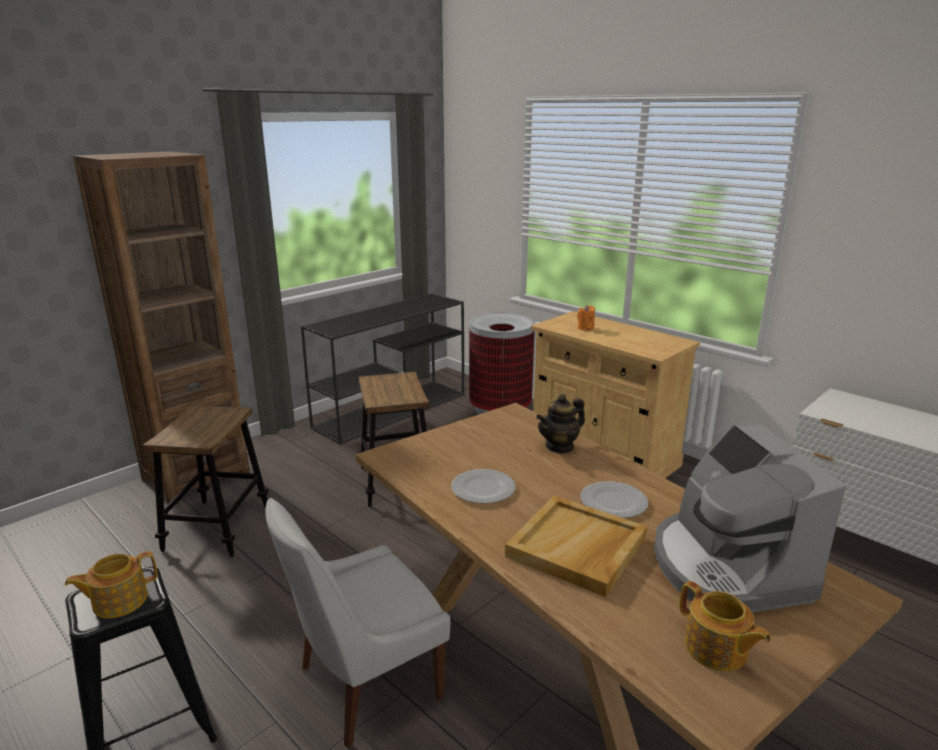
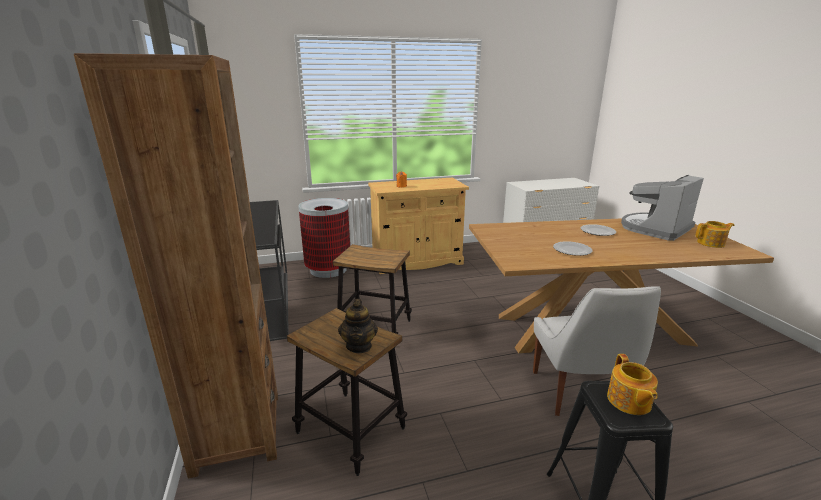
camera: 60 degrees left, 0 degrees up
(559, 446) = (534, 227): teapot -> teapot (359, 346)
(577, 548) = (637, 246): beige tray -> none
(727, 567) = (655, 229): coffee machine -> coffee machine turned 120 degrees clockwise

